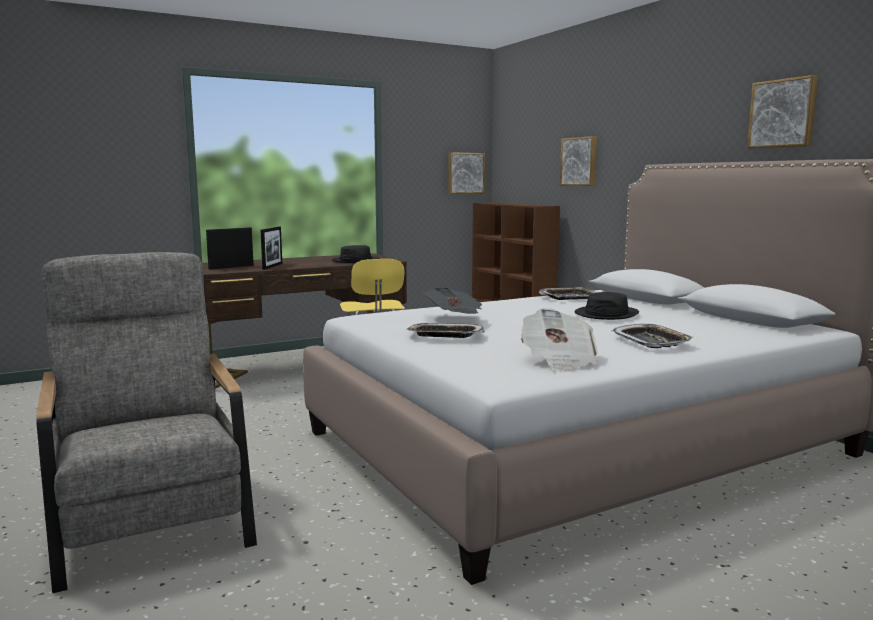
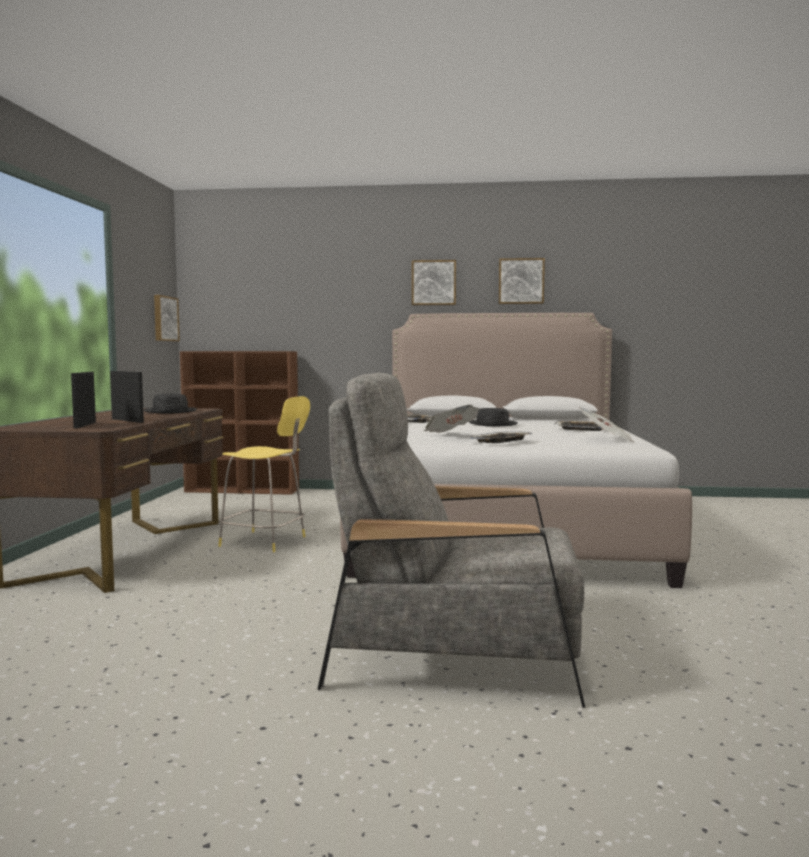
camera: 55 degrees left, 5 degrees down
(580, 161) = (319, 310): picture -> picture (434, 283)

